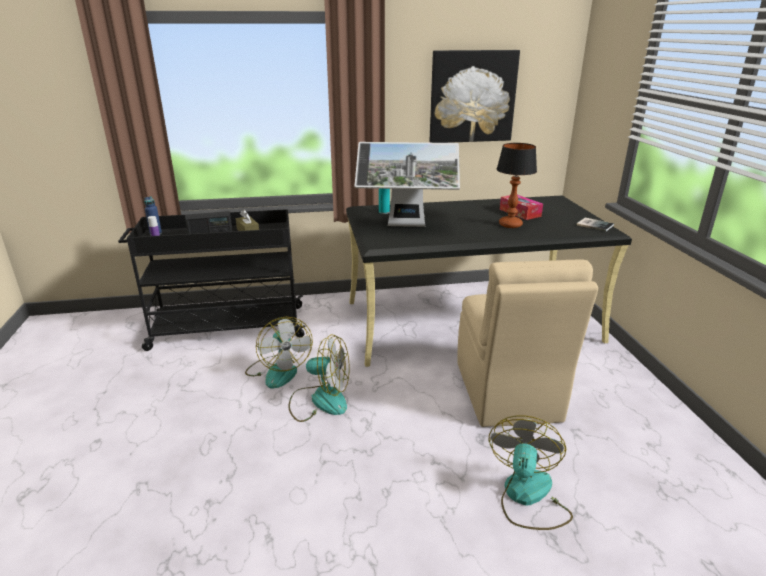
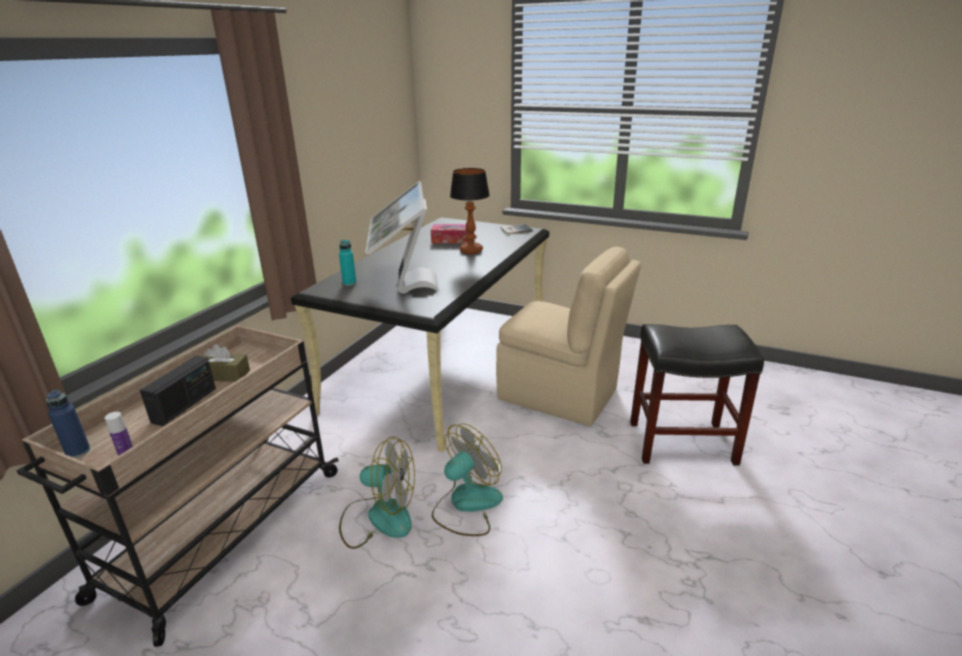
camera: 55 degrees left, 0 degrees up
(226, 328) = (222, 533): black cart -> beige cart
(406, 226) = (403, 285): monitor -> monitor turned 135 degrees clockwise
(472, 97) = (352, 133): picture -> none
(527, 497) = (681, 443): fan -> black stool

